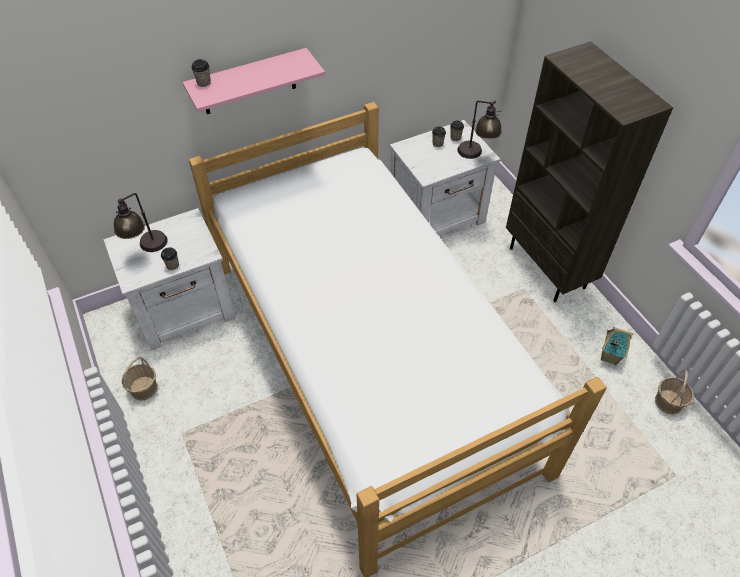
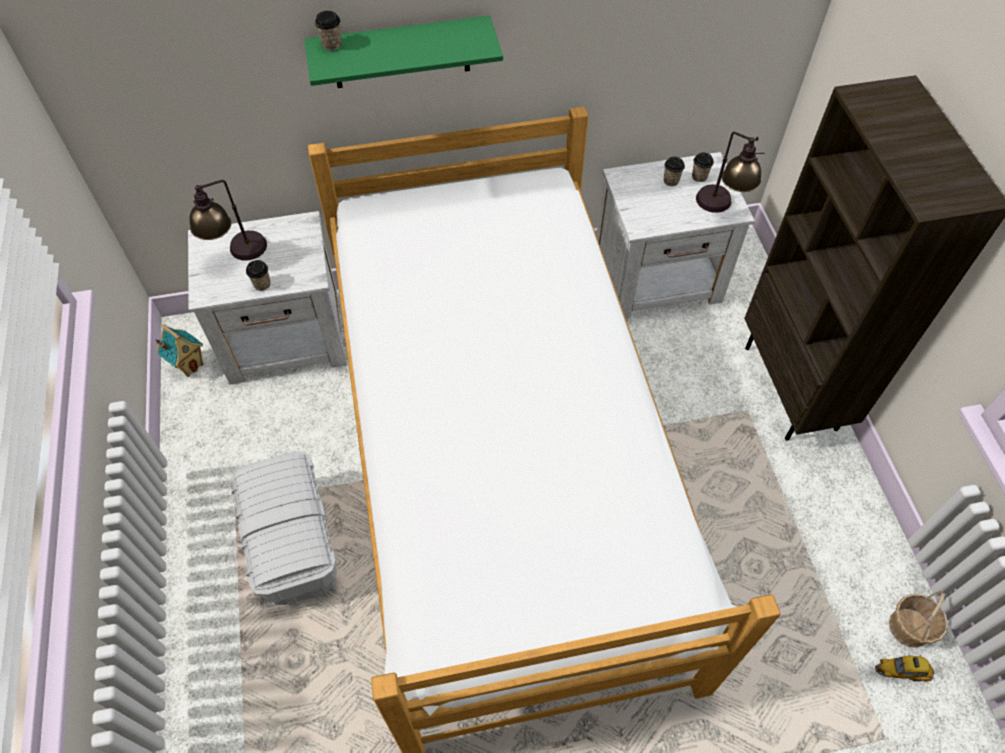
camera: 15 degrees right, 5 degrees up
(144, 388) = (207, 433): basket -> none
(233, 449) = (292, 541): none -> white storage box
(249, 82) = (401, 53): pink shelf -> green shelf
(609, 356) = (841, 538): toy house -> toy house (189, 365)
(672, 431) = (901, 671): none -> toy car

